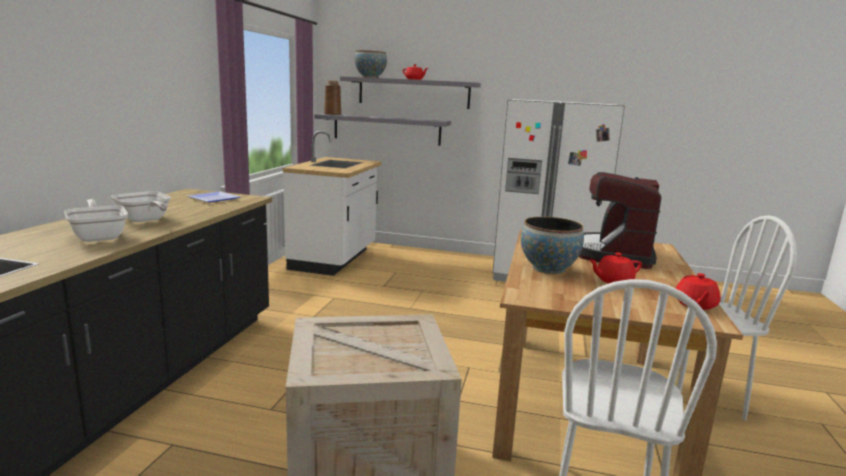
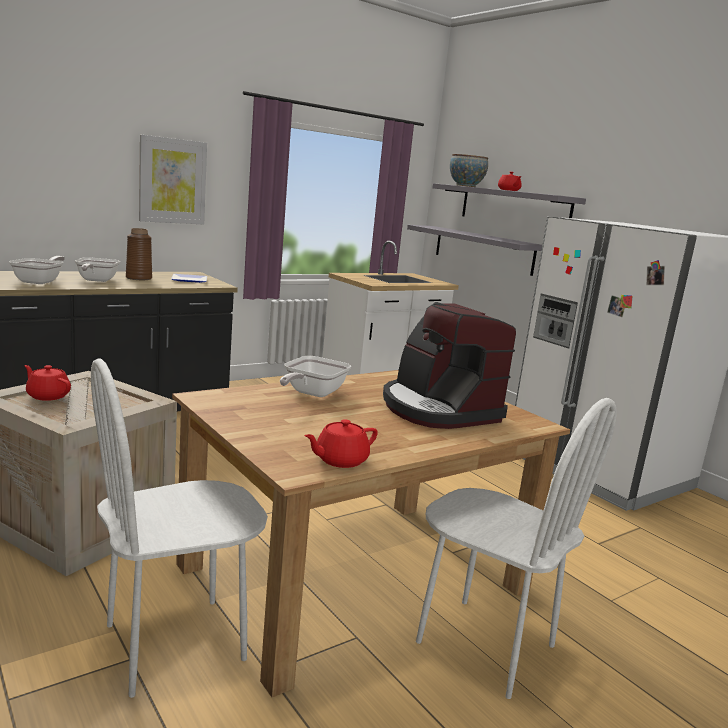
camera: 40 degrees right, 0 degrees up
(153, 91) = (172, 181): none -> picture
(332, 114) = (429, 226): brown vase -> brown vase (139, 278)
(548, 269) = (311, 393): bowl -> frying pan
(613, 254) = (438, 409): coffee machine -> coffee machine turned 90 degrees counterclockwise
(613, 281) = (337, 420): red teapot -> red teapot (48, 396)

